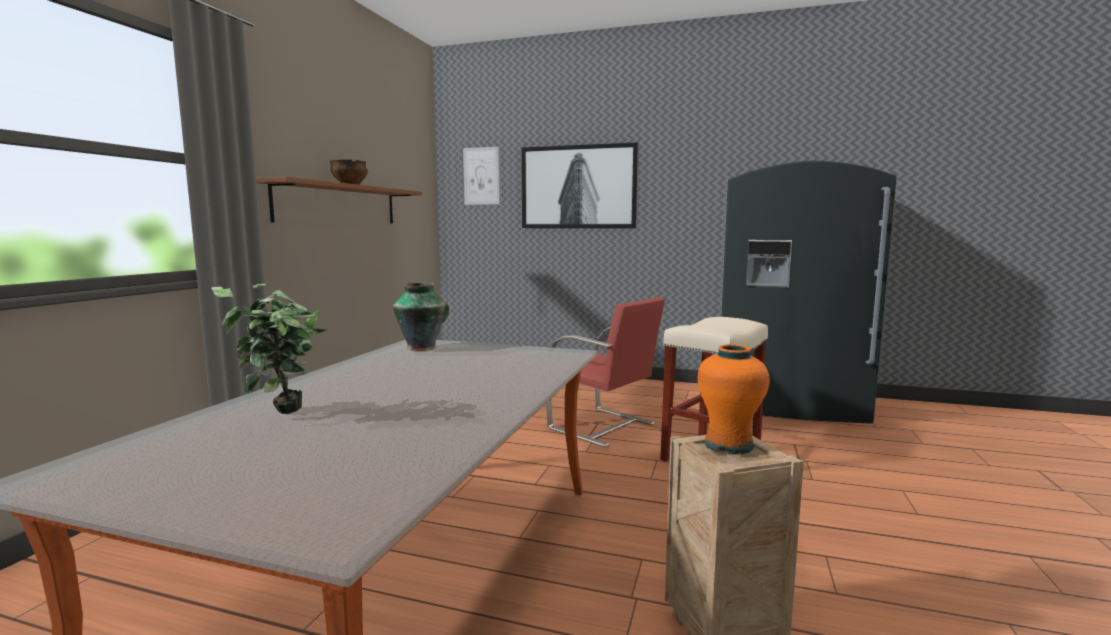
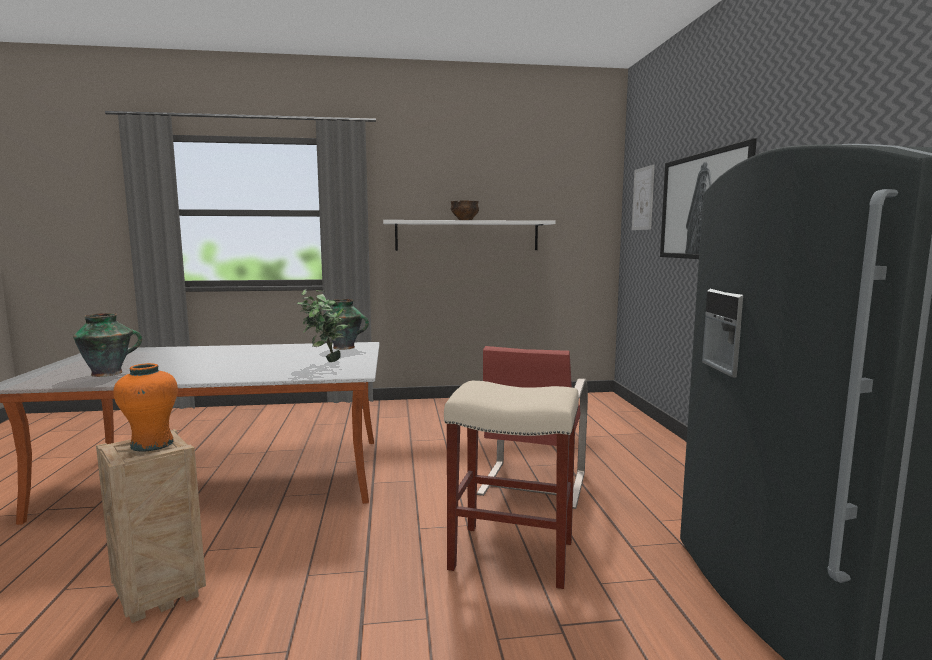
camera: 65 degrees right, 0 degrees up
(280, 416) = (175, 355): potted plant -> potted plant (324, 362)
(339, 204) = (467, 235): brown shelf -> white shelf
(376, 453) = (109, 373): none -> vase

